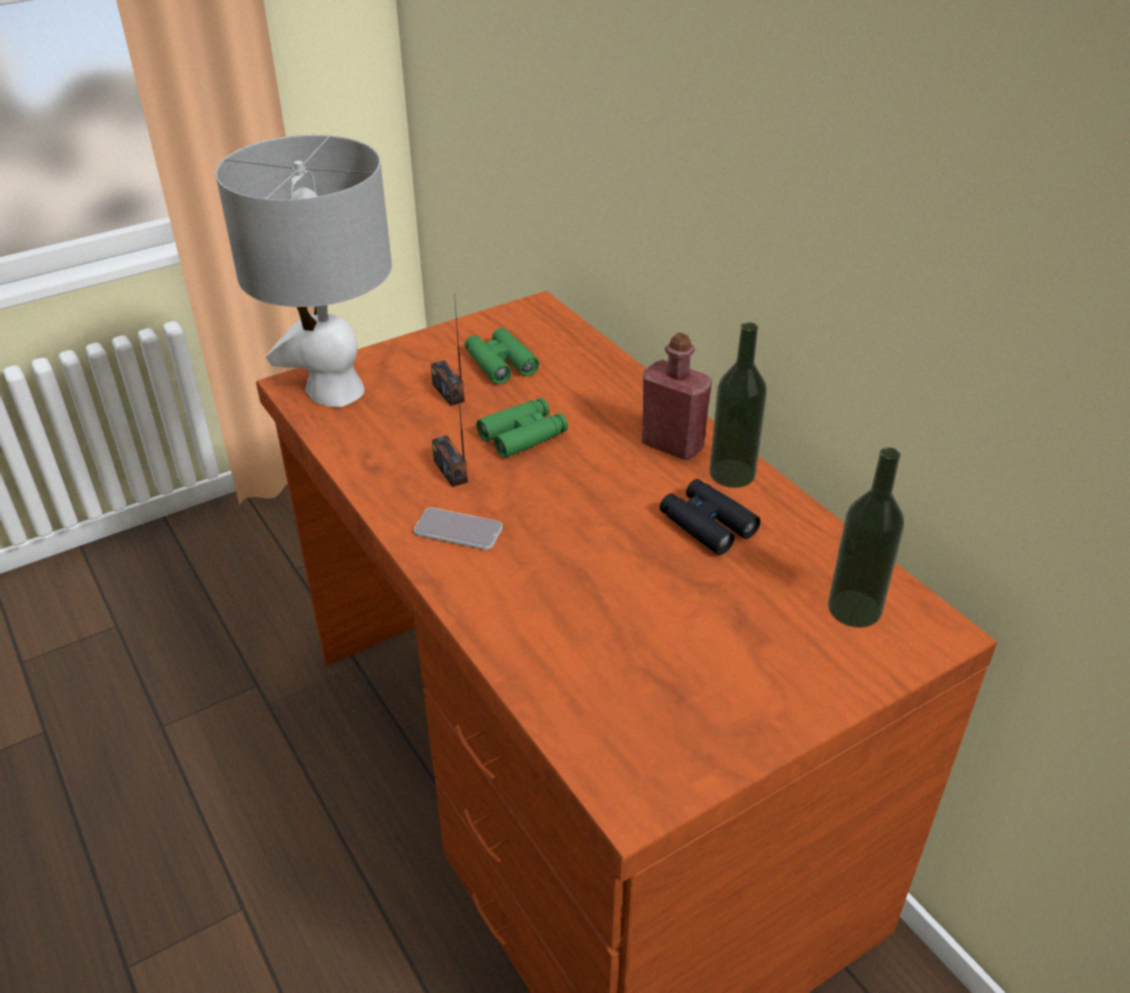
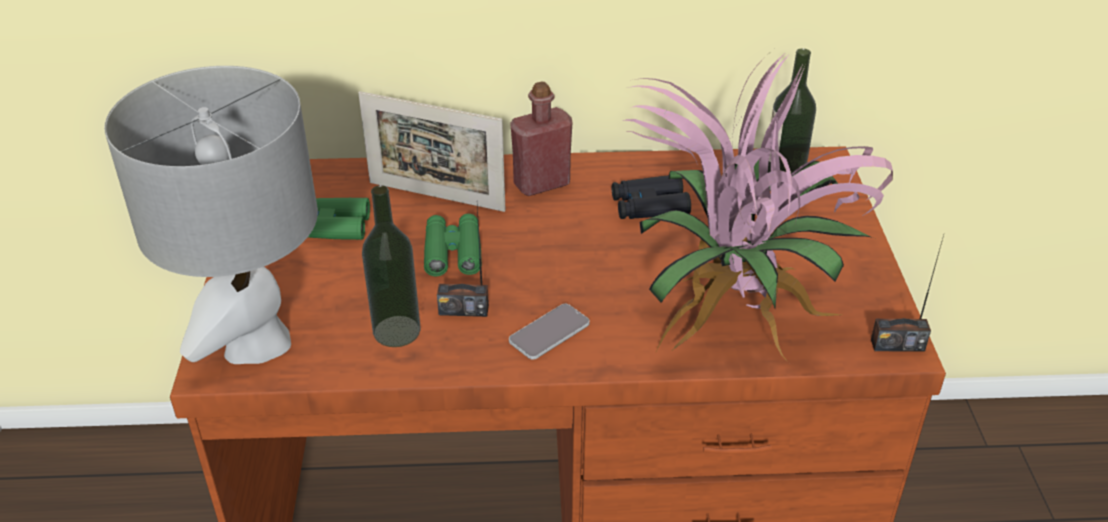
camera: 60 degrees left, 0 degrees up
(448, 393) = (343, 272): radio -> radio (897, 345)
(585, 649) = (741, 315): none -> potted plant
(592, 396) = (436, 196): none -> picture frame
(732, 473) = (601, 171): bottle -> bottle (396, 331)

